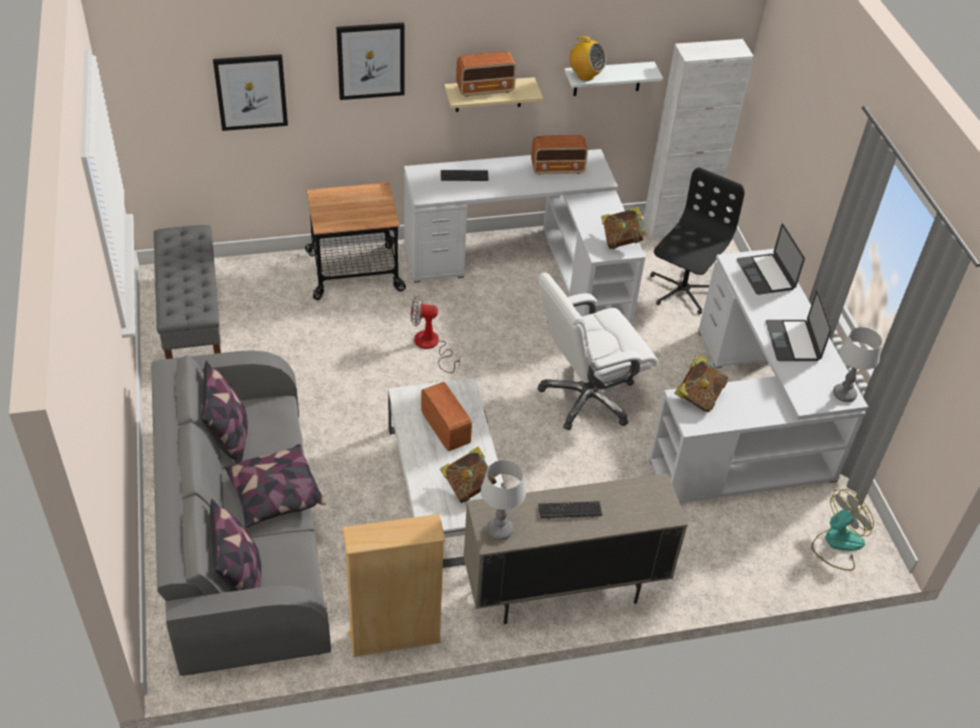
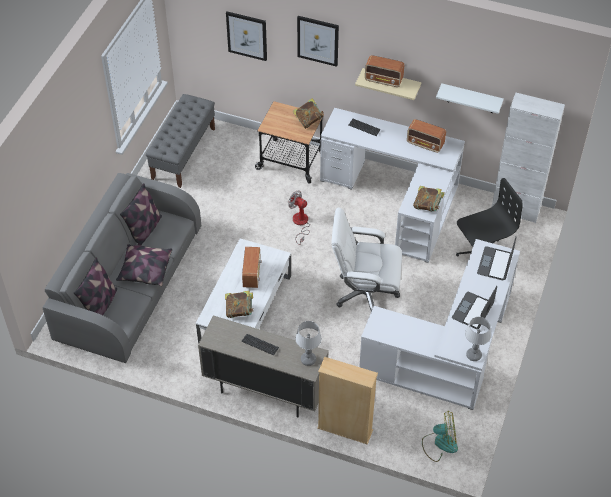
camera: 35 degrees right, 5 degrees up
(395, 637) = (163, 372): beige bookcase -> beige bookcase (345, 429)
(499, 531) = (216, 338): table lamp -> table lamp (308, 360)
(585, 75) = (449, 93): radio -> none
(698, 397) = (389, 318): book -> book (308, 121)

